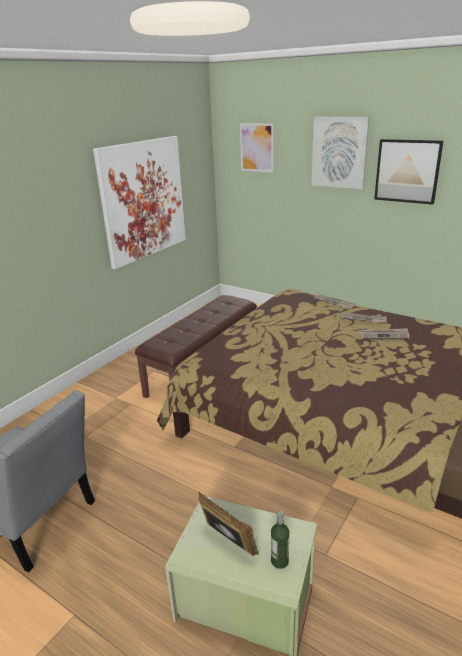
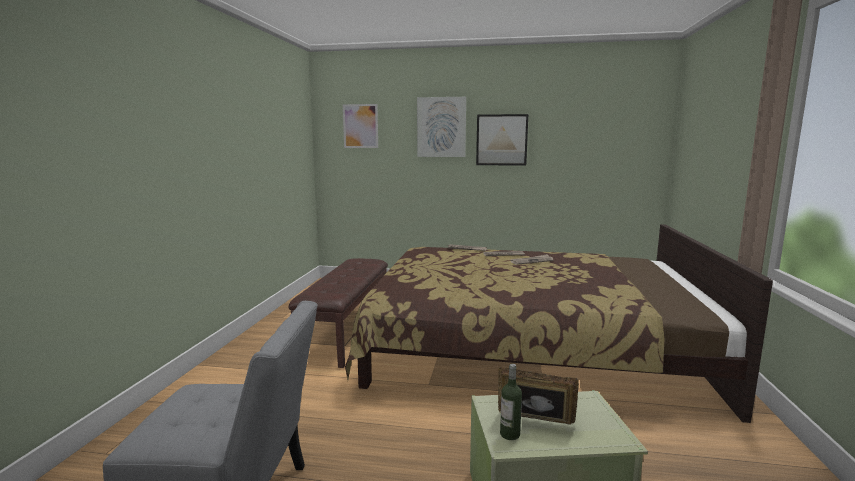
camera: 25 degrees left, 15 degrees down
(143, 200) = (262, 162): picture -> none
(279, 561) = (596, 423): bottle -> bottle (510, 434)

